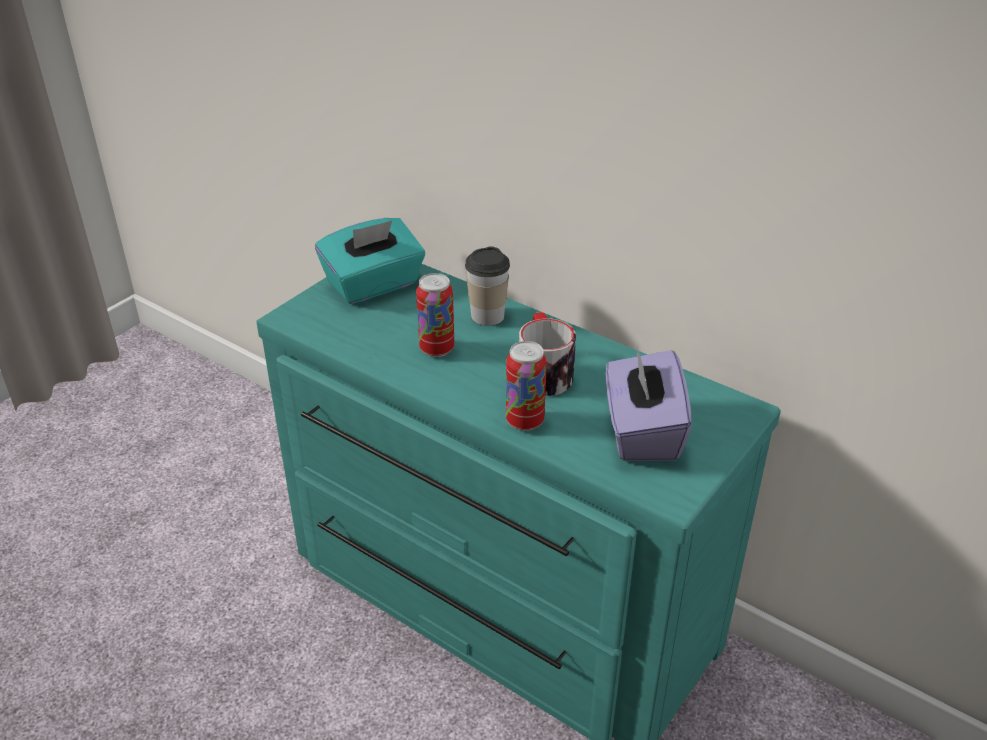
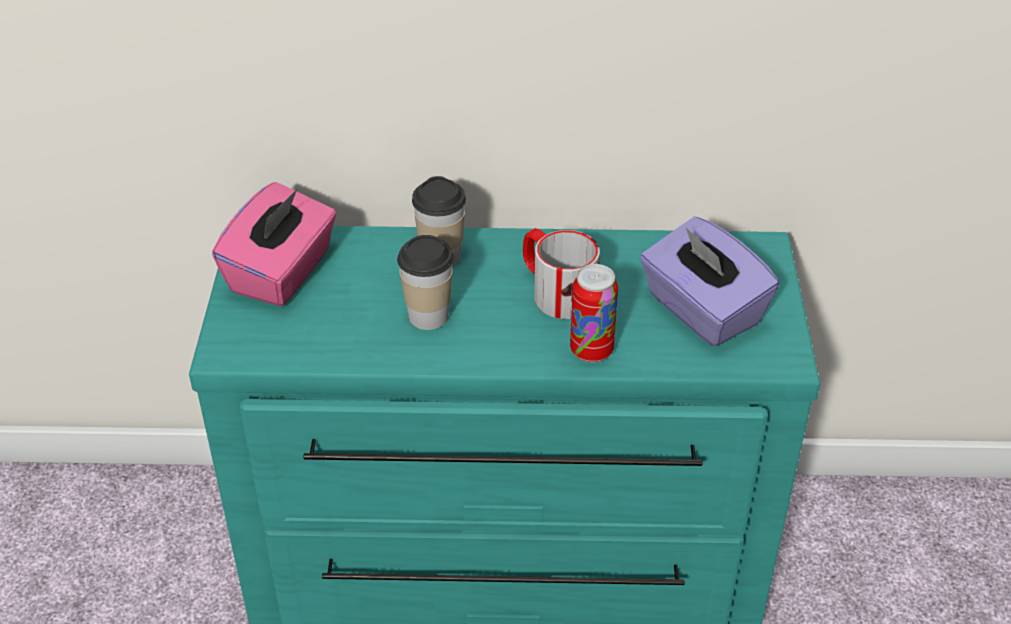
camera: 35 degrees left, 5 degrees up
(374, 285) = (282, 273): turquoise tissue box -> pink tissue box
(437, 349) = (428, 315): can -> cup

